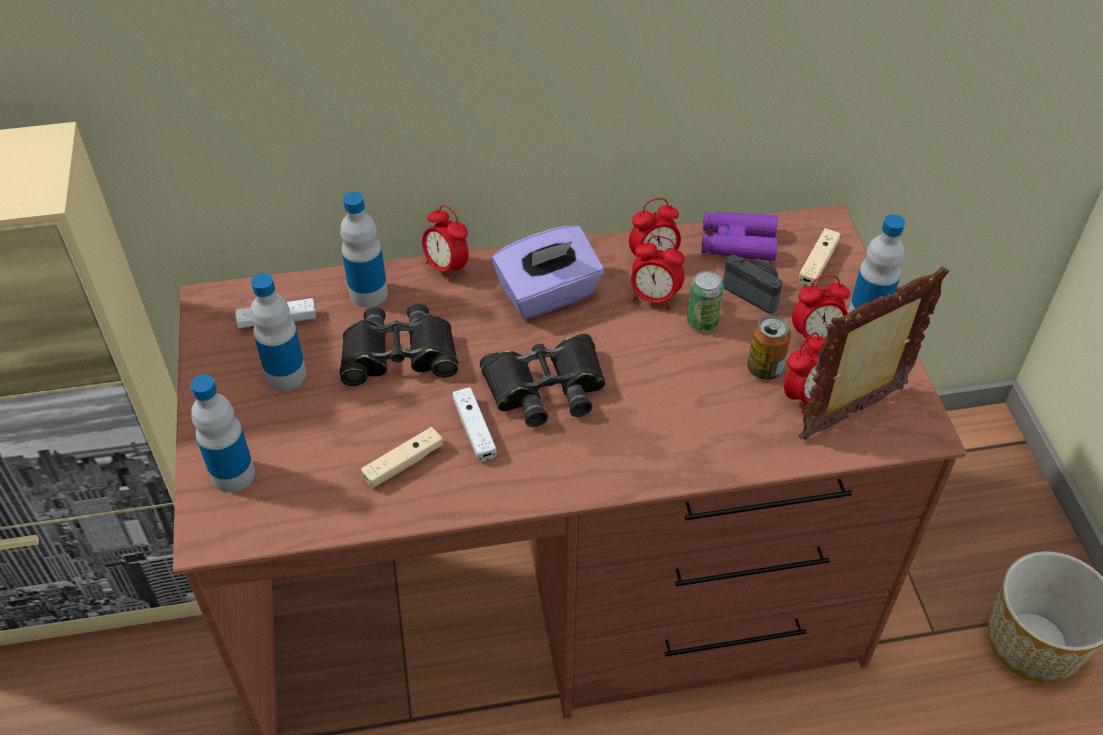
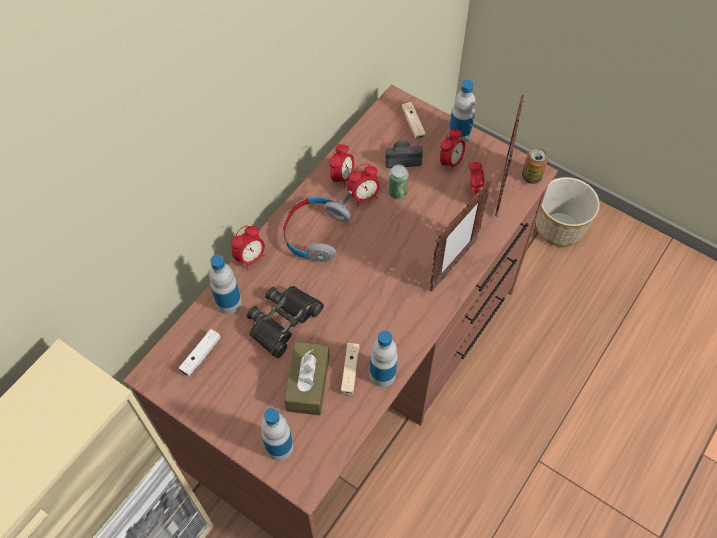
camera: 45 degrees left, 10 degrees up
(286, 374) = (241, 378): bottle -> bottle (382, 374)
(343, 437) = (308, 383): none -> brown tissue box
(447, 267) = (250, 258): alarm clock -> alarm clock turned 45 degrees counterclockwise
(474, 430) = (361, 327): white game controller -> none
(546, 387) = (368, 280): black binoculars -> none
(548, 294) = (315, 233): purple tissue box -> grey headphones
(671, 452) = (452, 266): none -> picture frame
(737, 243) = (369, 140): purple binoculars -> none
(764, 368) = (446, 194): can -> can (531, 177)

